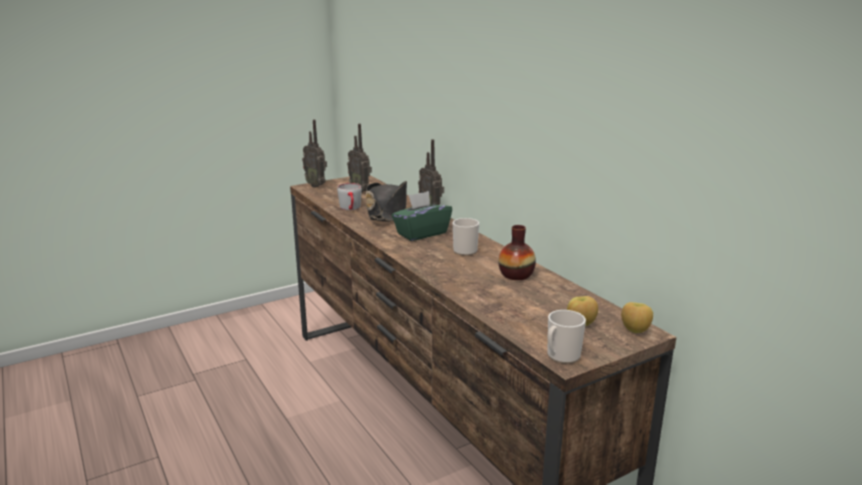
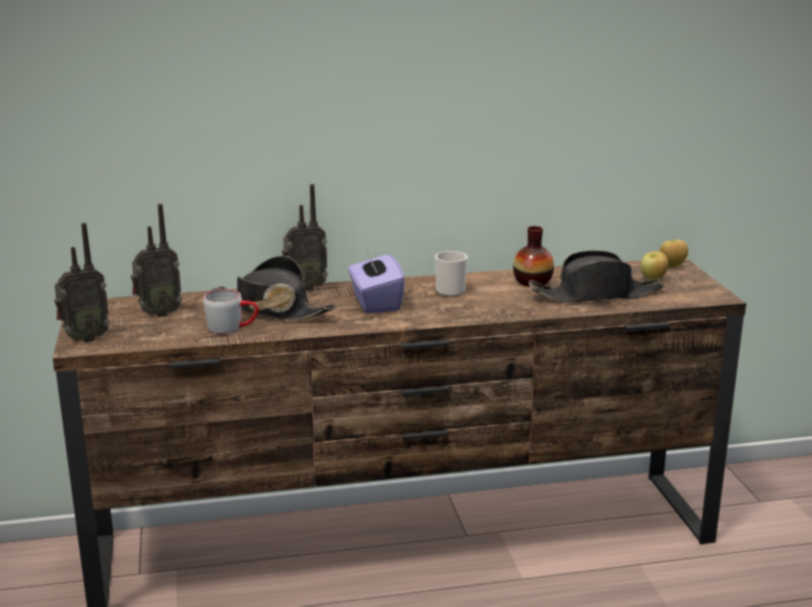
camera: 70 degrees left, 0 degrees up
(421, 233) = (375, 302): green tissue box -> purple tissue box
(510, 302) = (596, 295): none -> black hat
(561, 356) = (709, 296): mug -> none

